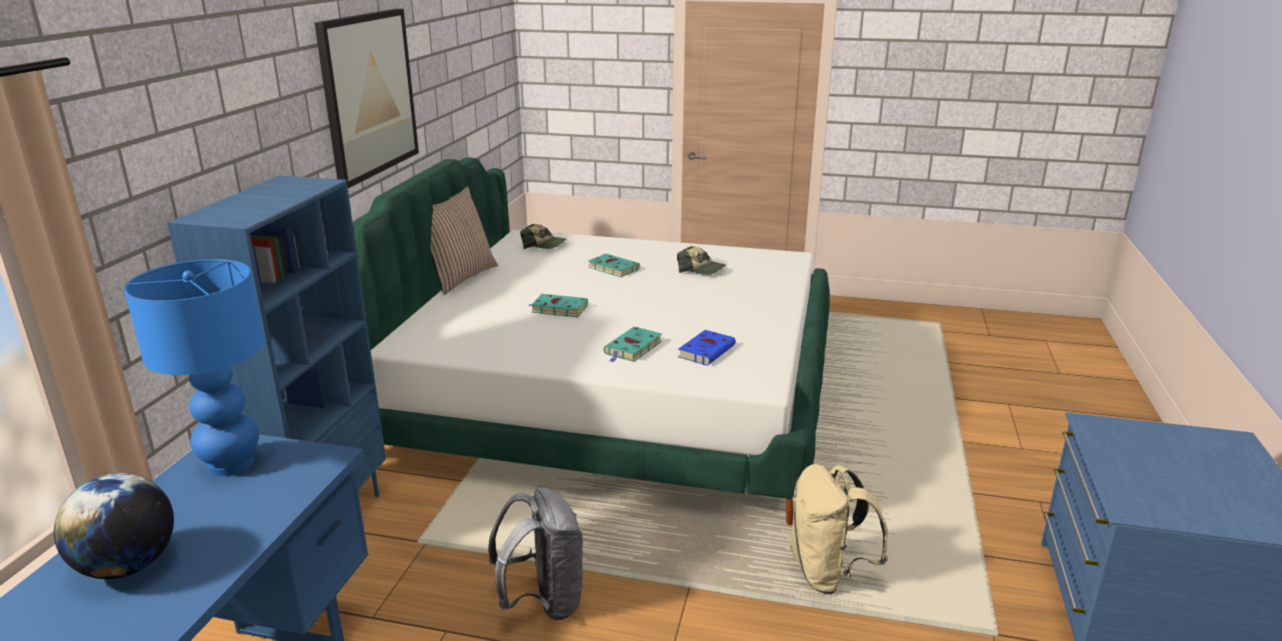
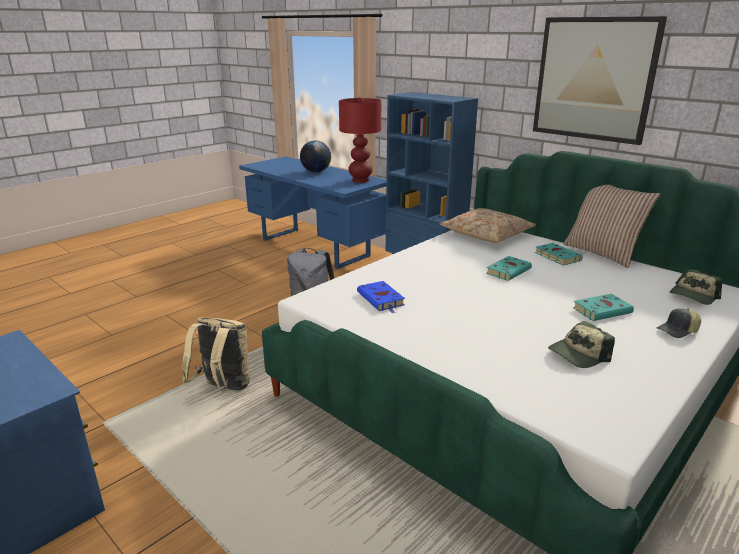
camera: 120 degrees right, 0 degrees up
(230, 463) = (360, 180): blue table lamp -> red table lamp
(436, 337) = (486, 234): none -> beige pillow
(621, 247) = (678, 331): none -> cap
(632, 348) = (413, 278): turquoise book -> turquoise book (556, 256)

